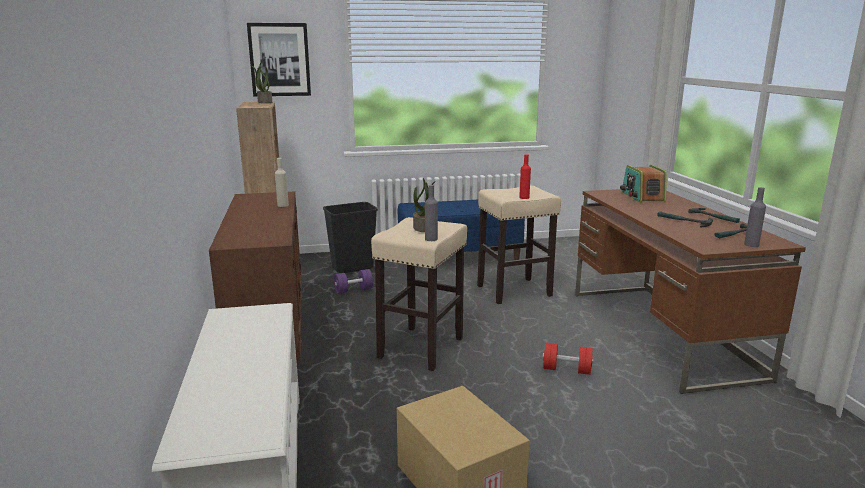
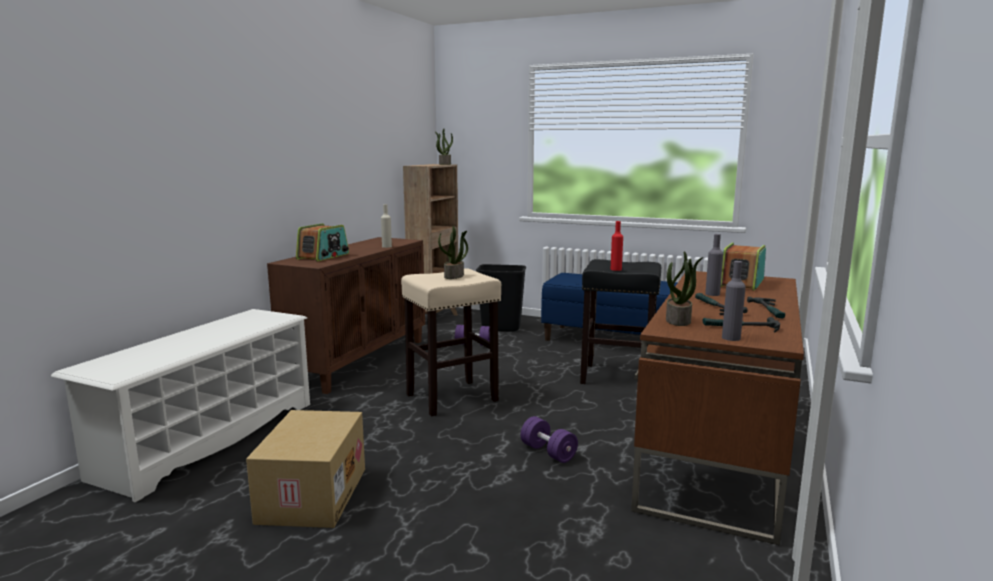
camera: 35 degrees right, 5 degrees down
(250, 229) = (323, 256): none -> radio
(279, 60) = (472, 128): picture -> none
(431, 239) = (436, 283): grey bottle -> grey bottle (712, 294)
(514, 290) = (618, 377): beige stool -> black stool
(566, 370) = (548, 452): red dumbbell -> purple dumbbell
(694, 238) = (679, 321): none -> potted plant

